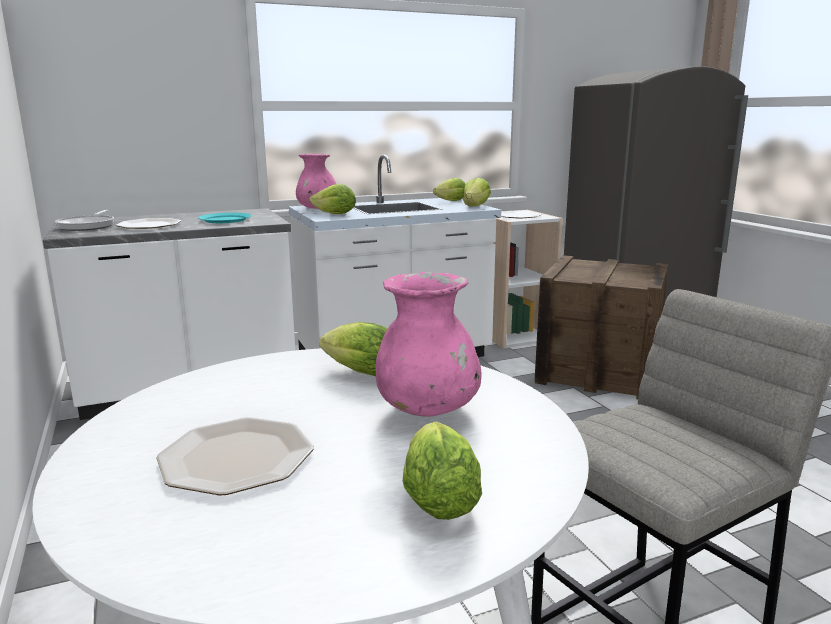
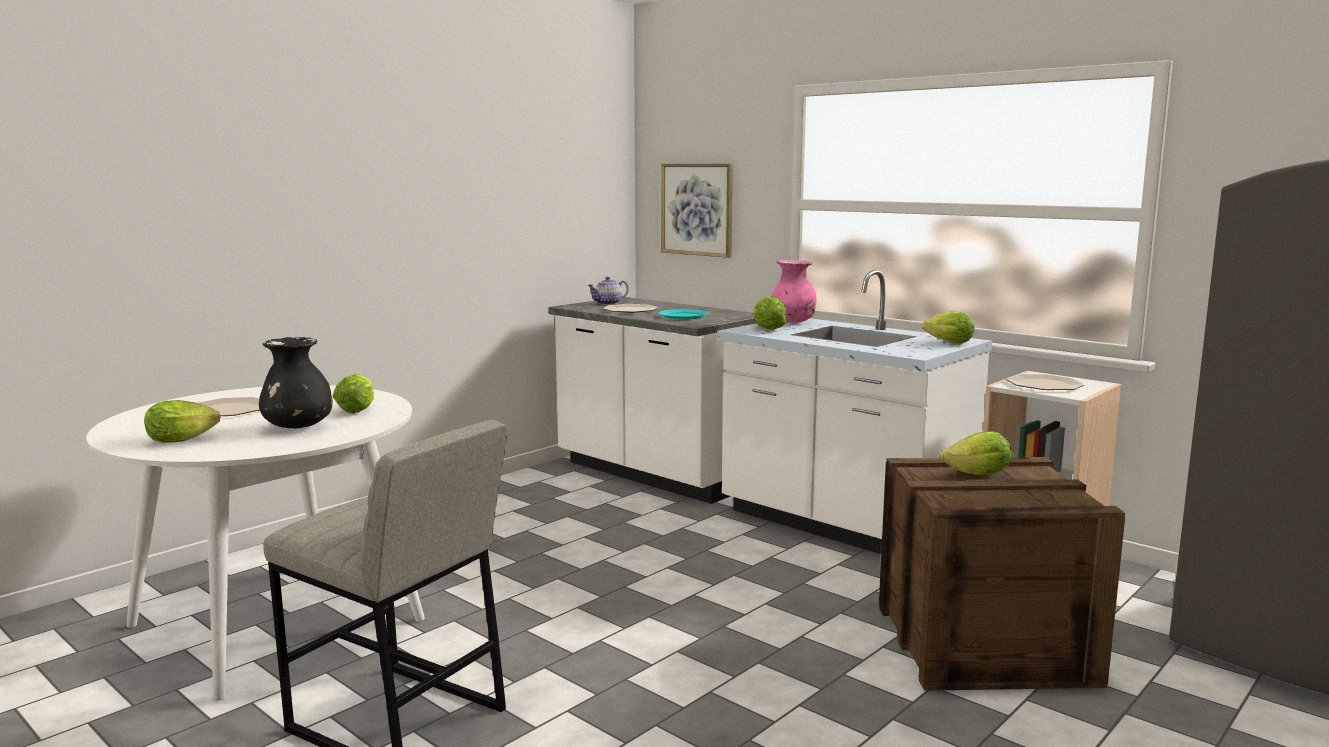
camera: 65 degrees right, 5 degrees down
(88, 226) = (608, 303): frying pan -> teapot
(128, 114) = (697, 209): none -> picture
(427, 409) = (298, 427): pink vase -> black vase
(475, 206) = (926, 352): lettuce -> lettuce (978, 475)

